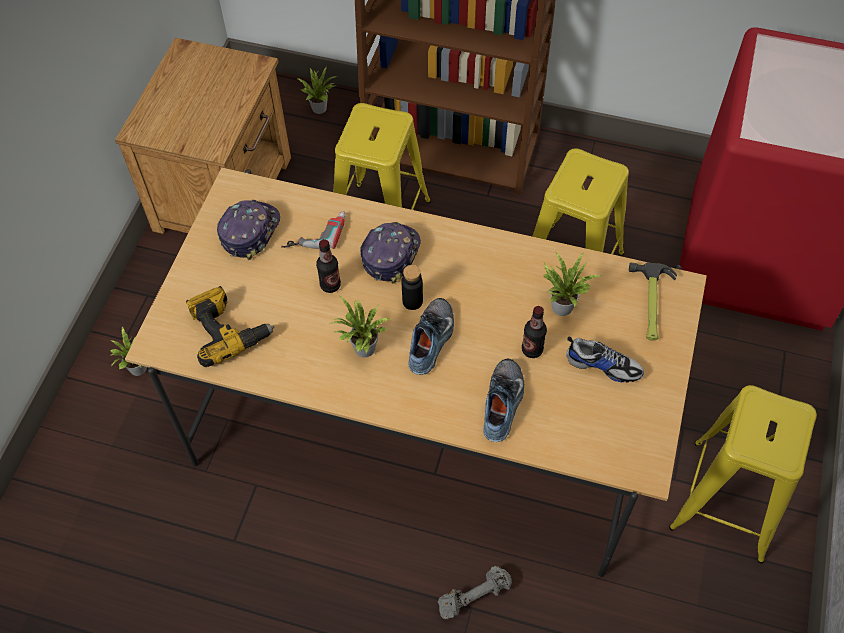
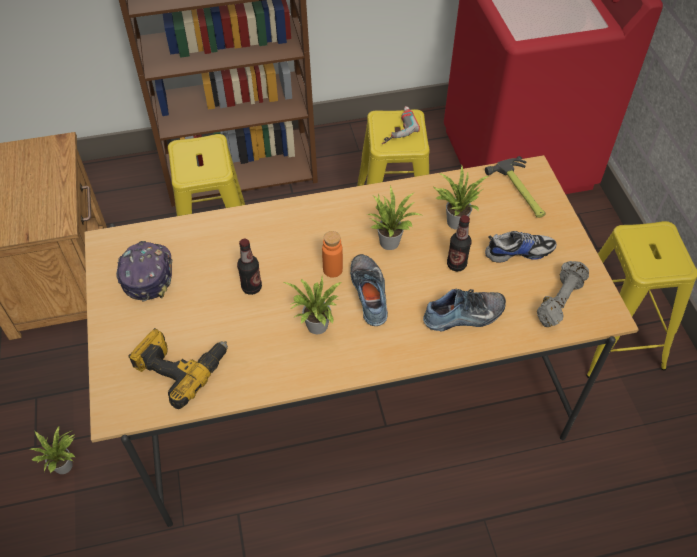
camera: 30 degrees left, 5 degrees down
(315, 232) = (209, 250): power drill -> power drill (395, 128)
(321, 107) = (110, 179): potted plant -> potted plant (390, 240)
(390, 254) = (288, 240): cap -> none
(412, 301) = (332, 269): black bottle -> orange bottle
(473, 596) = (479, 508): grey dumbbell -> grey dumbbell (559, 300)
(504, 404) = (464, 317): shoe -> shoe turned 90 degrees clockwise

